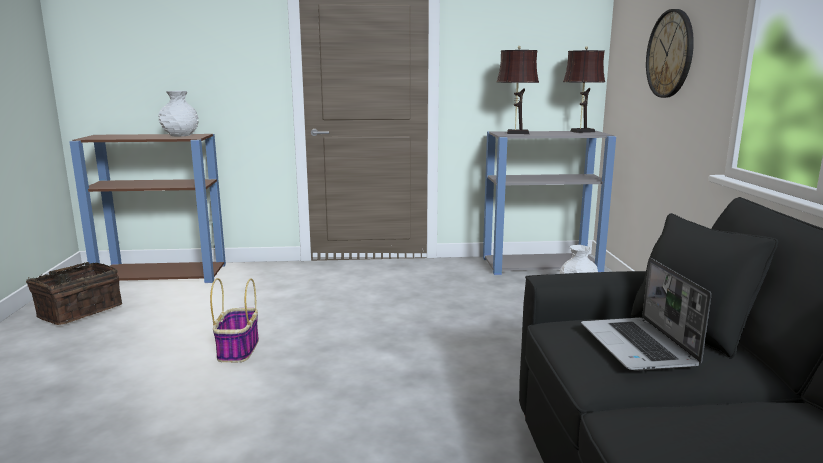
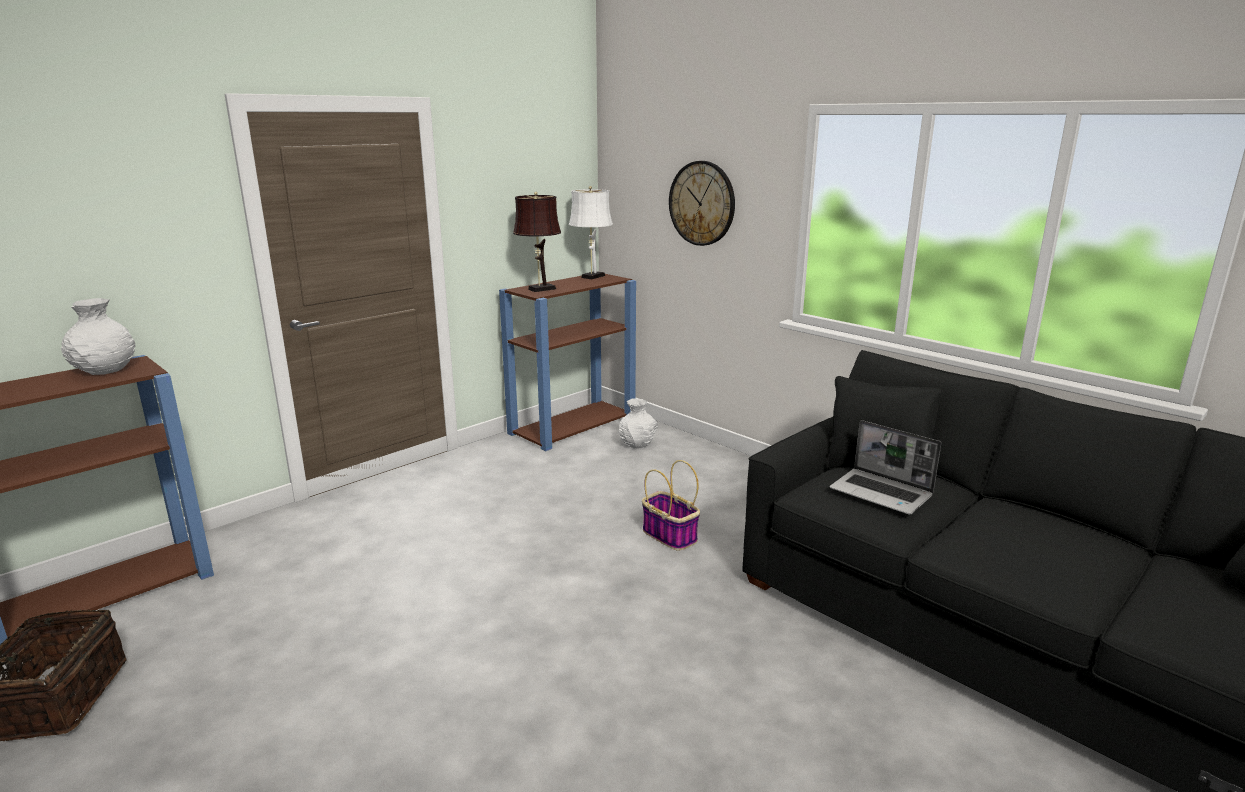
camera: 40 degrees left, 5 degrees up
(238, 349) = (402, 641): basket -> basket (668, 535)
(542, 265) = (574, 425): grey bookcase -> brown bookcase
(580, 131) = (591, 277): brown table lamp -> white table lamp

